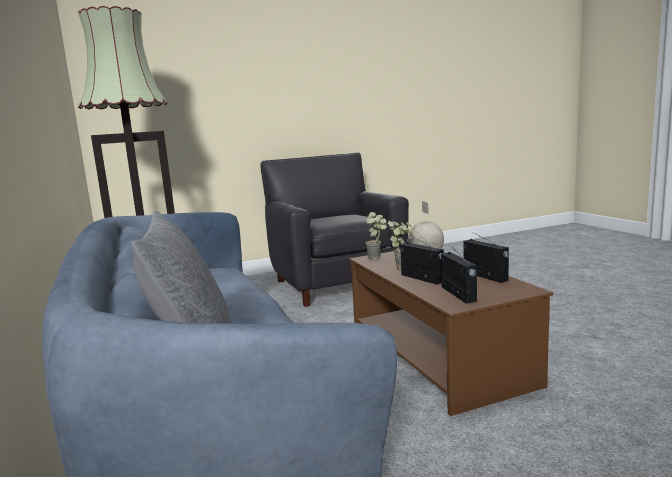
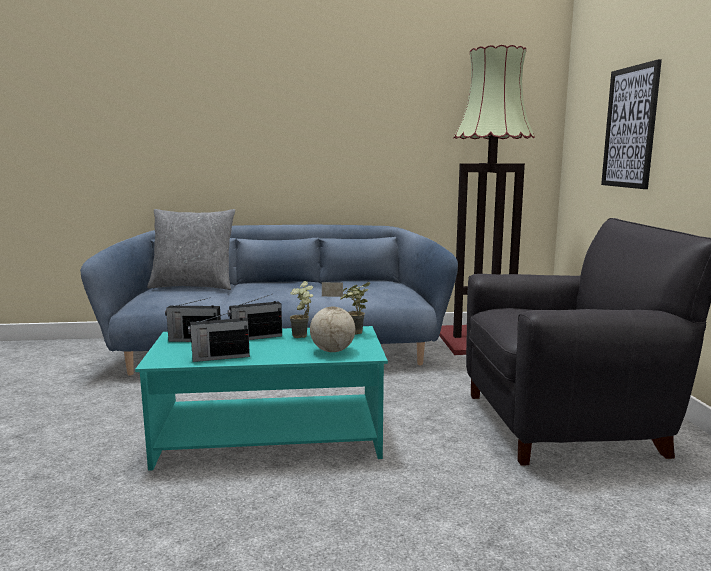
camera: 105 degrees right, 0 degrees up
(203, 101) = (630, 127): none -> picture
(437, 355) = (271, 437): brown coffee table -> turquoise coffee table

